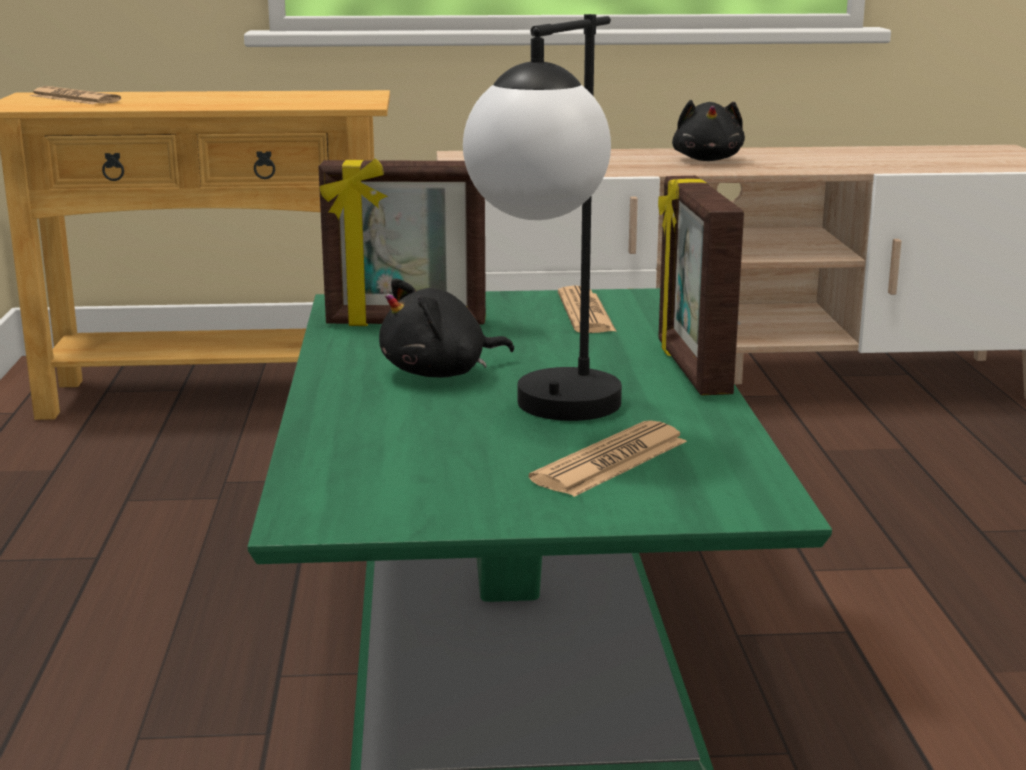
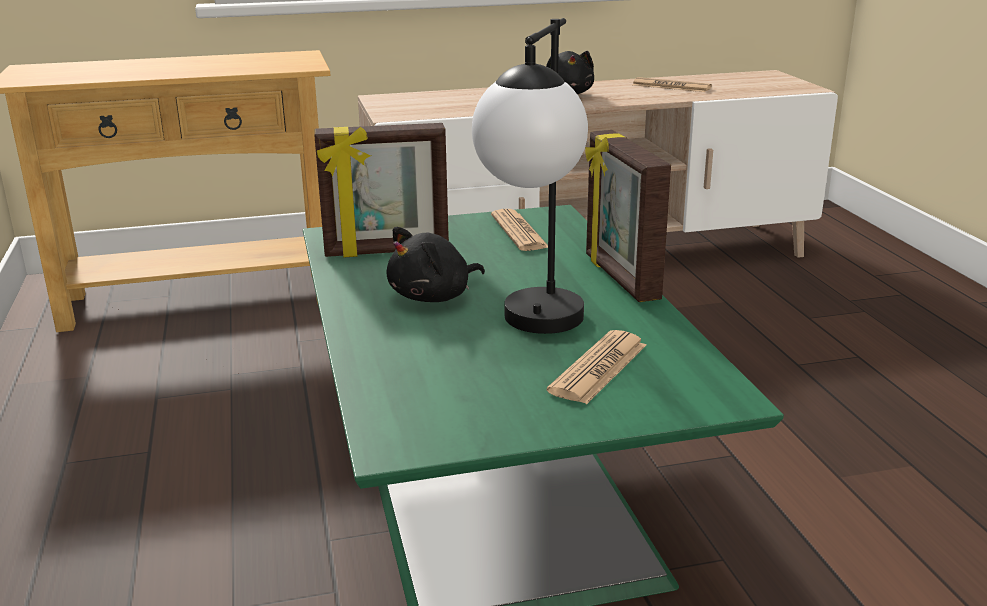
camera: 10 degrees left, 5 degrees up
(74, 98) = (65, 70): newspaper -> newspaper (671, 86)

